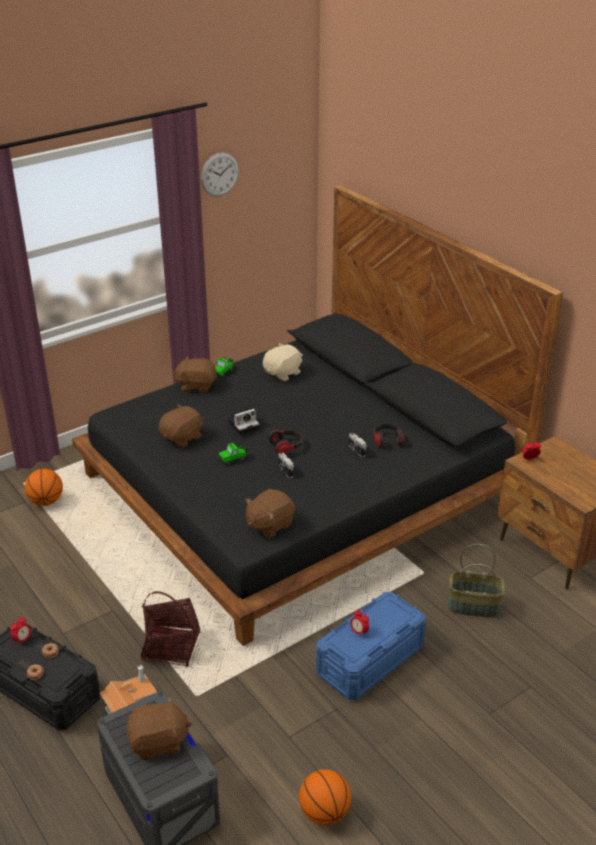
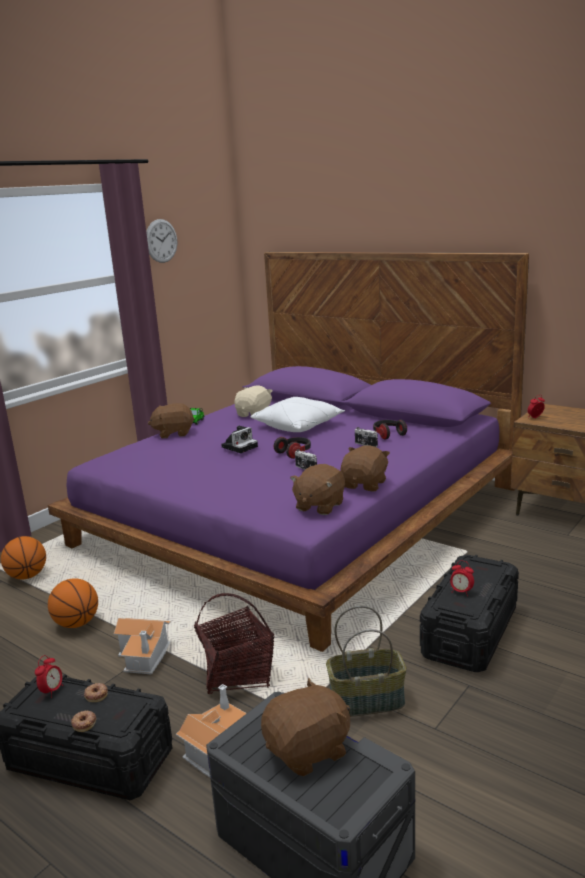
camera: 15 degrees left, 15 degrees down
(110, 611) = (145, 655): none -> toy house
(183, 438) = (181, 465): brown plush toy -> brown plush toy (365, 484)
(234, 458) = (245, 469): toy car -> none
(298, 487) = (297, 515): black bed -> purple bed
(313, 403) = (298, 426): none -> white pillow
(324, 812) = (539, 801): basketball -> basketball (77, 623)
(370, 660) = (470, 632): blue storage box -> black storage box
(474, 605) = (536, 565): basket -> basket (367, 700)

